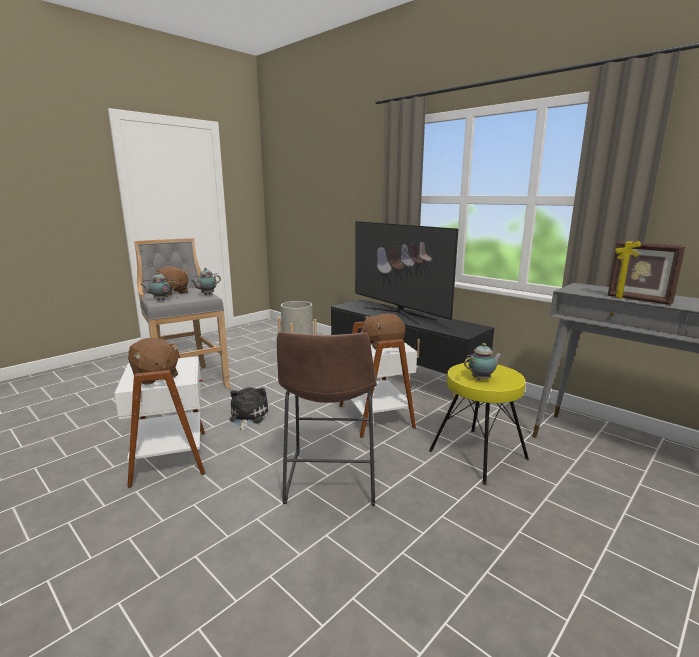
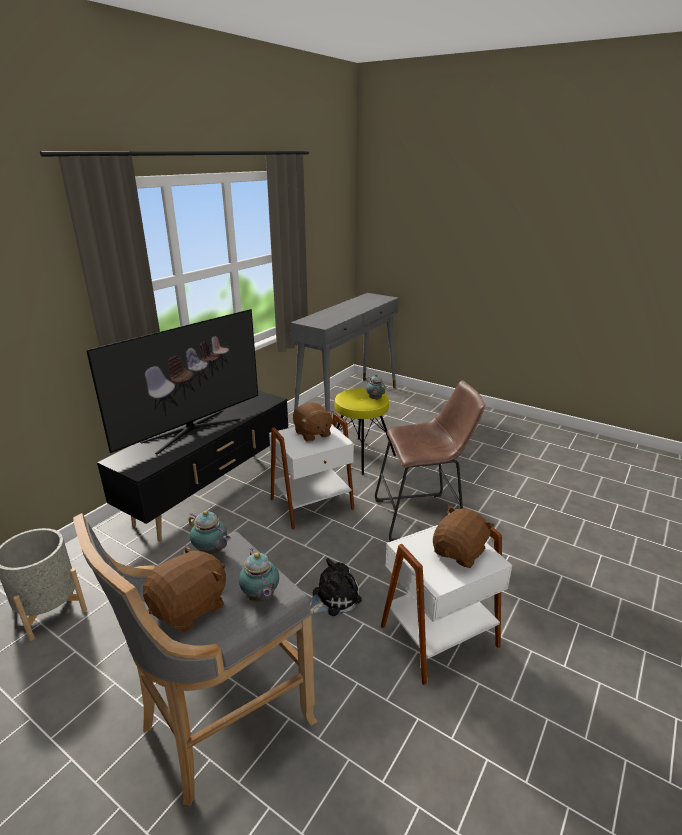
camera: 100 degrees left, 10 degrees up
(247, 417) = (333, 598): plush toy -> plush toy turned 150 degrees clockwise
(638, 300) = (347, 316): picture frame -> none

